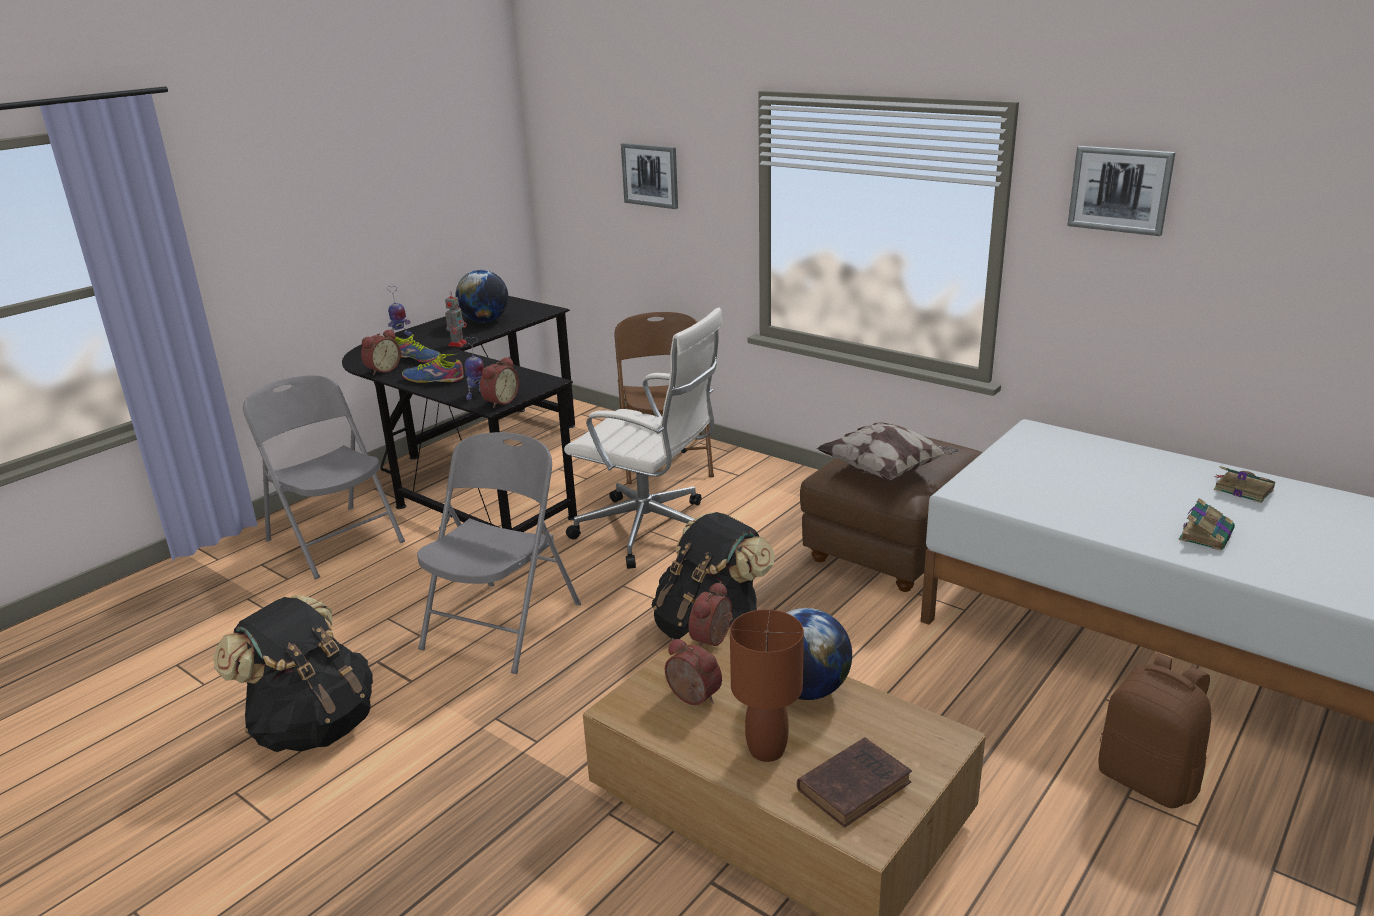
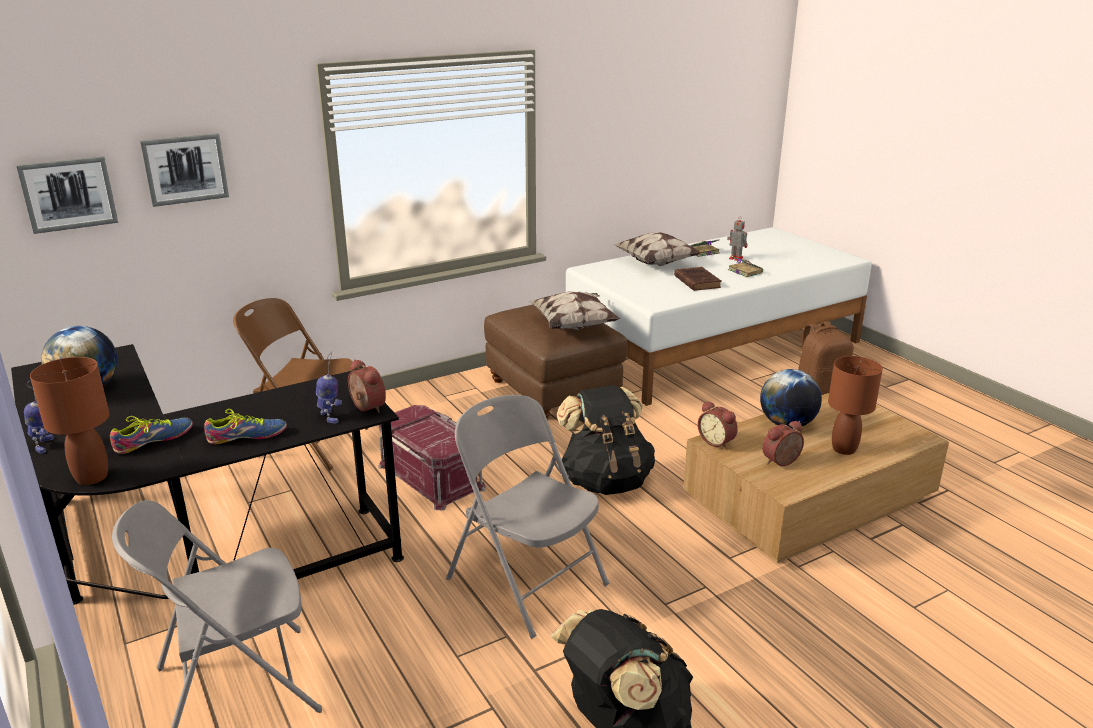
camera: 70 degrees left, 0 degrees up
(361, 359) = (91, 477): none -> brown table lamp
(382, 370) = (161, 465): alarm clock -> none
(433, 379) = (246, 436): shoe -> shoe turned 135 degrees counterclockwise
(458, 344) = (145, 412): toy robot -> toy robot (735, 258)
(650, 531) = (432, 476): white office chair -> red storage box
(856, 785) = (880, 430): brown book -> brown book (696, 281)
(1120, 190) = (598, 99): picture -> picture (68, 194)
(1132, 465) = (656, 263): none -> pillow

